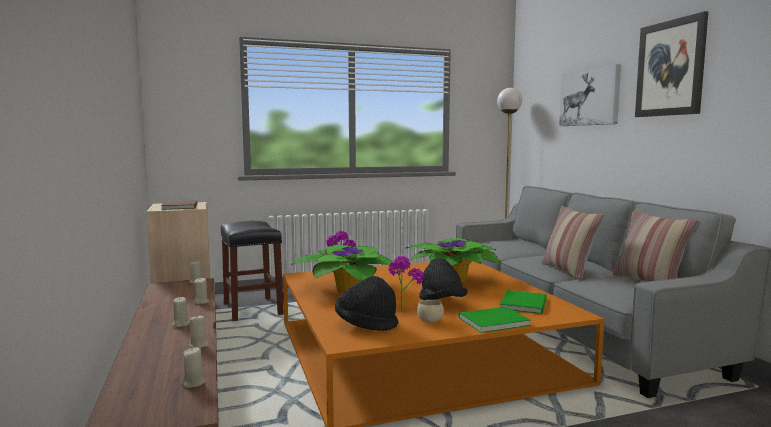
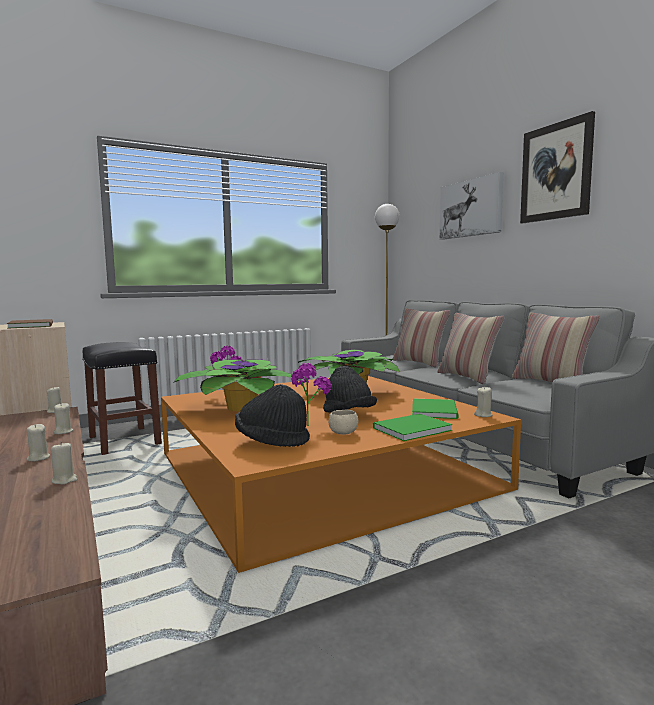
camera: 10 degrees left, 0 degrees up
(194, 383) = (62, 527): beige candle -> beige candle (483, 415)
(529, 251) = (419, 363): none -> pillow

